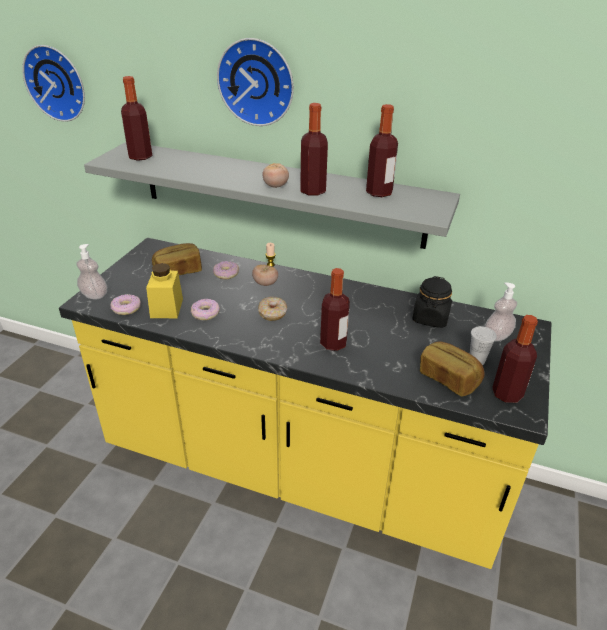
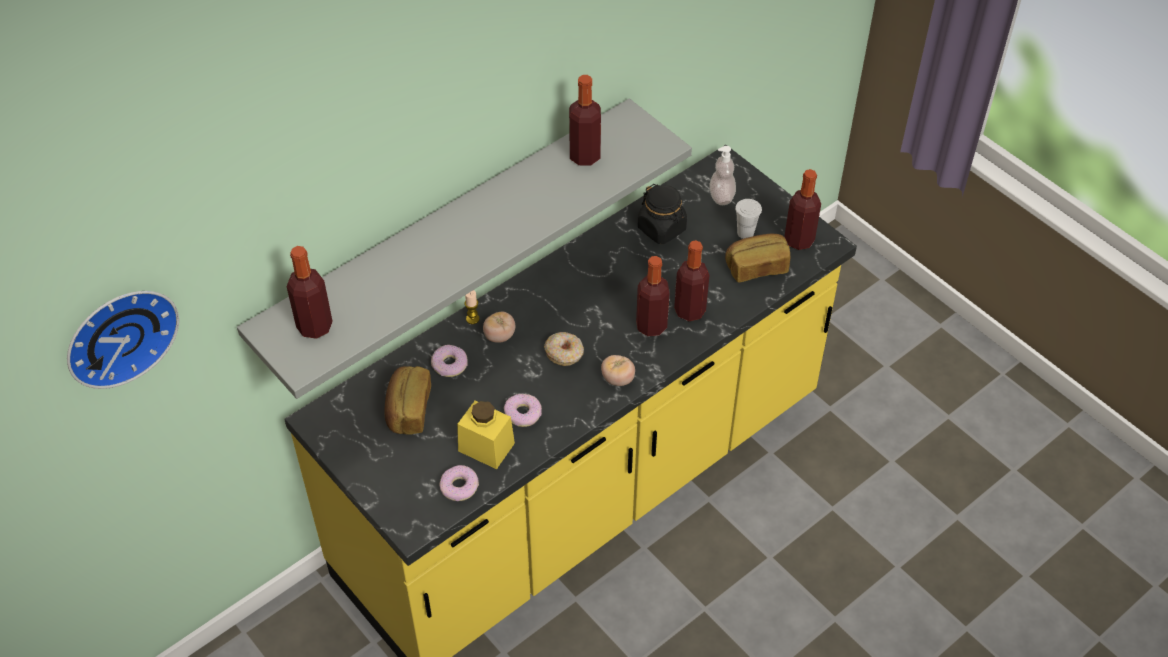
camera: 60 degrees left, 15 degrees up
(94, 295) = (404, 513): soap dispenser -> none
(257, 82) = (413, 140): wall clock -> none
(275, 186) = (507, 231): tomato -> tomato (618, 379)
(313, 191) = (543, 206): bottle -> bottle (689, 310)

